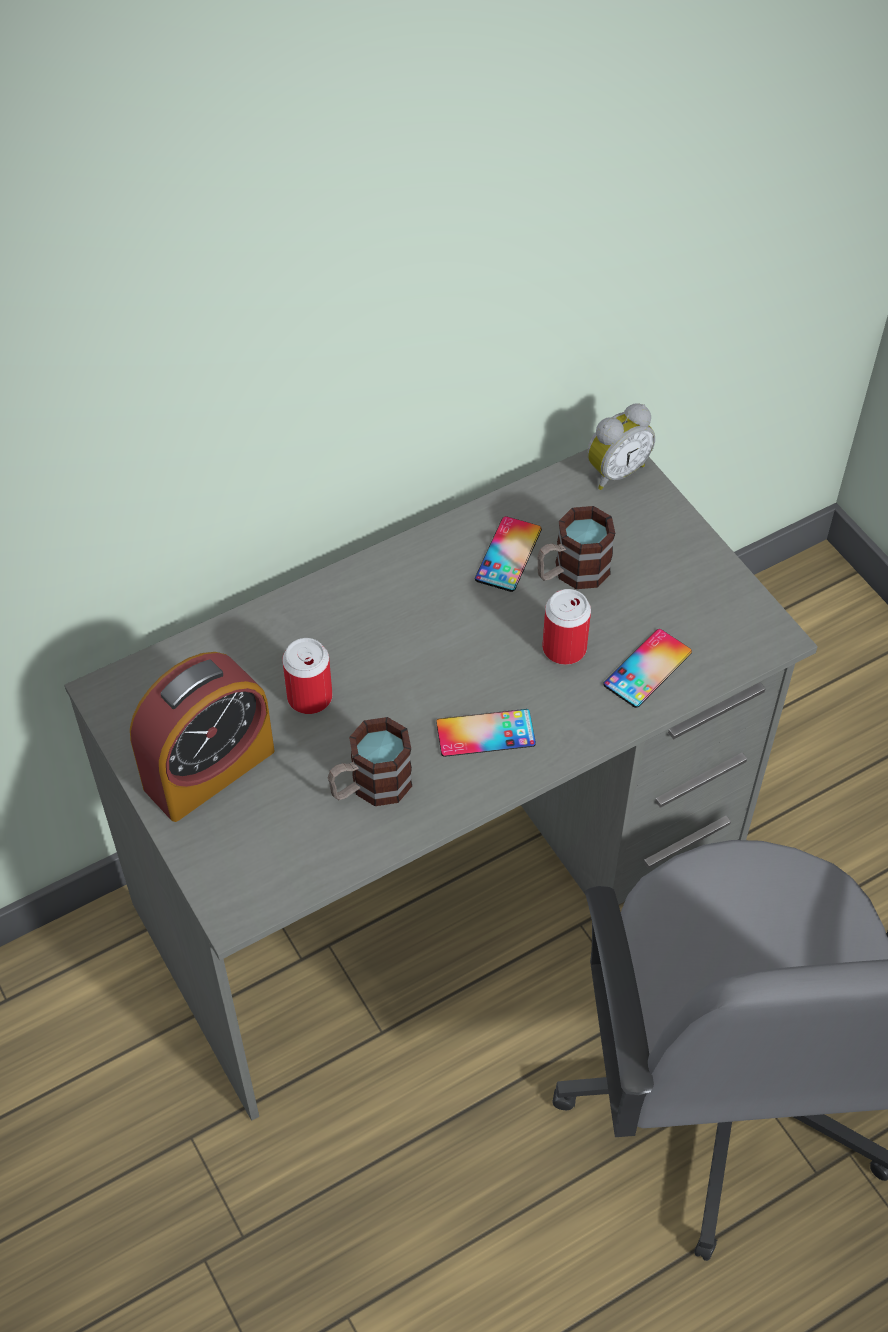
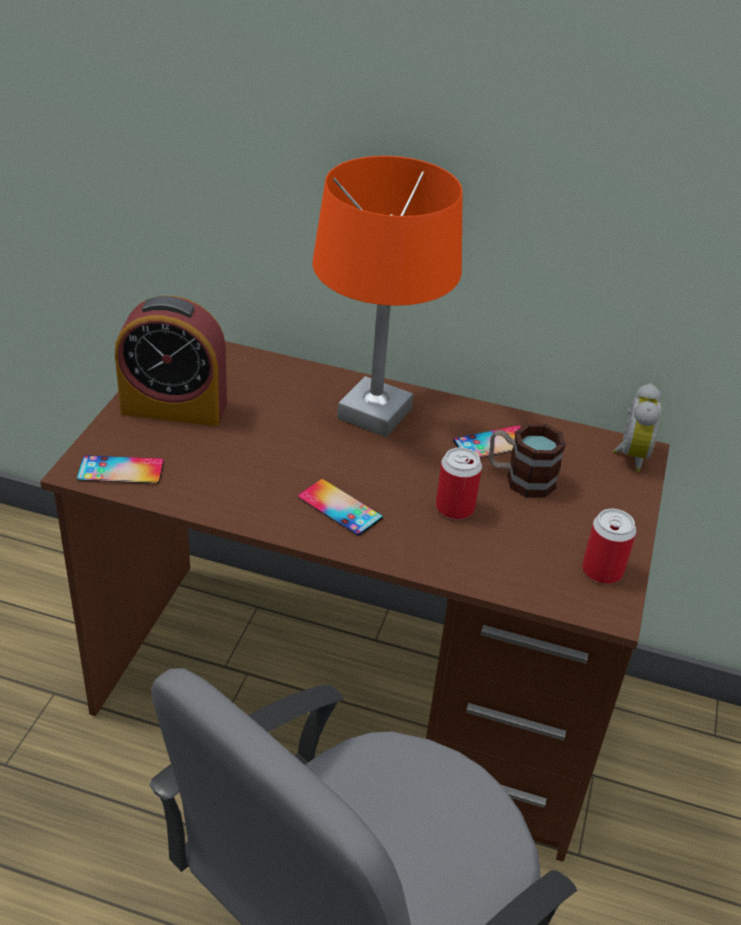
camera: 45 degrees right, 15 degrees down
(309, 697) = (274, 419): can -> can (602, 571)
(370, 786) = (236, 478): mug -> none
(379, 612) = (373, 414): none -> orange table lamp
(442, 879) = (352, 699): grey desk -> brown desk
(615, 471) = (629, 455): alarm clock -> alarm clock turned 90 degrees counterclockwise
(647, 668) = (493, 557): phone -> phone (121, 470)

